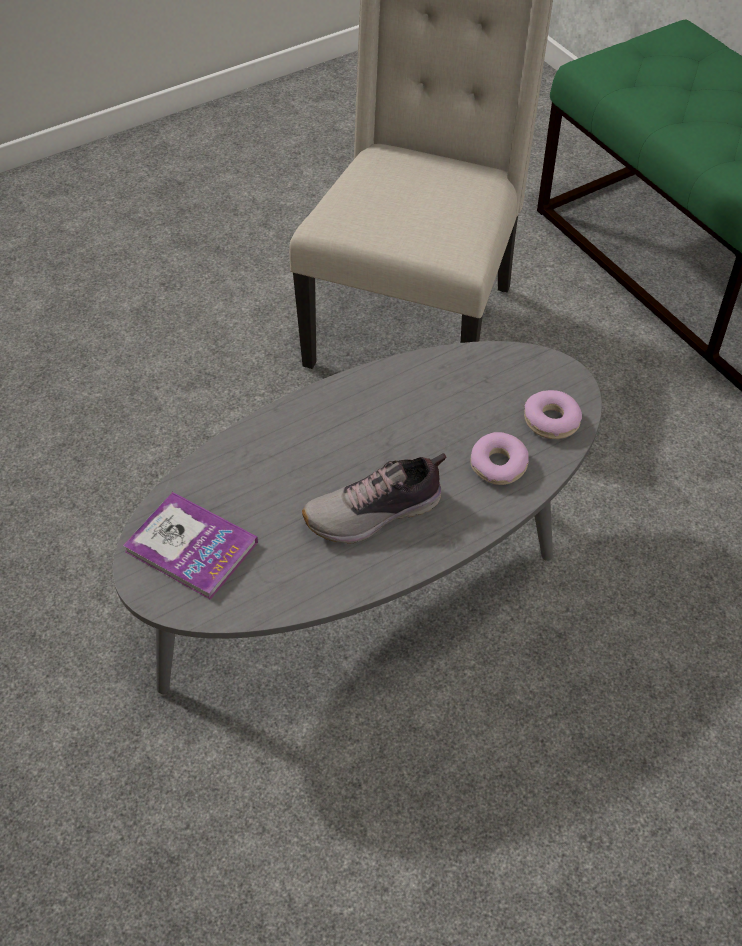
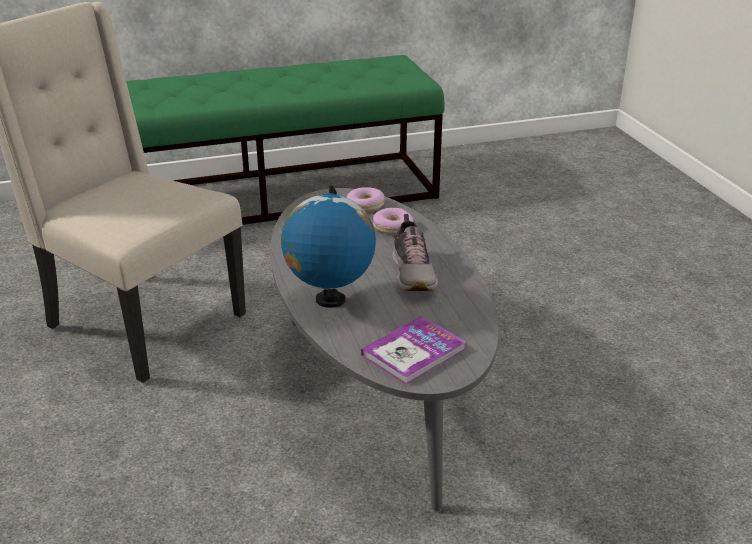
camera: 75 degrees left, 20 degrees down
(284, 442) = (330, 300): none -> globe

